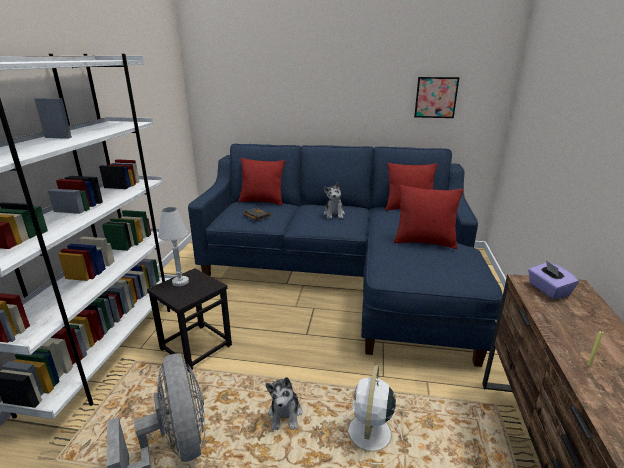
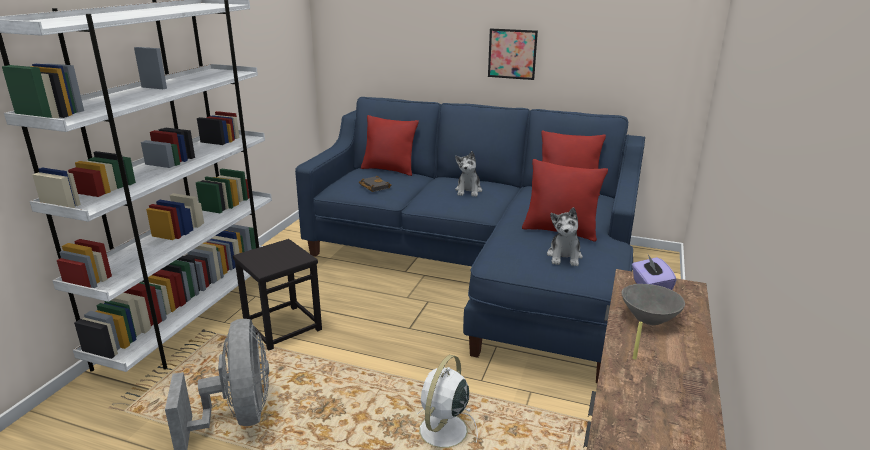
camera: 10 degrees right, 0 degrees up
(180, 282) = (269, 251): white table lamp -> none
(285, 414) = (359, 402): plush toy -> plush toy (564, 256)
(436, 97) = (615, 49): picture -> picture (512, 54)
(569, 320) = (648, 318): none -> grey bowl

